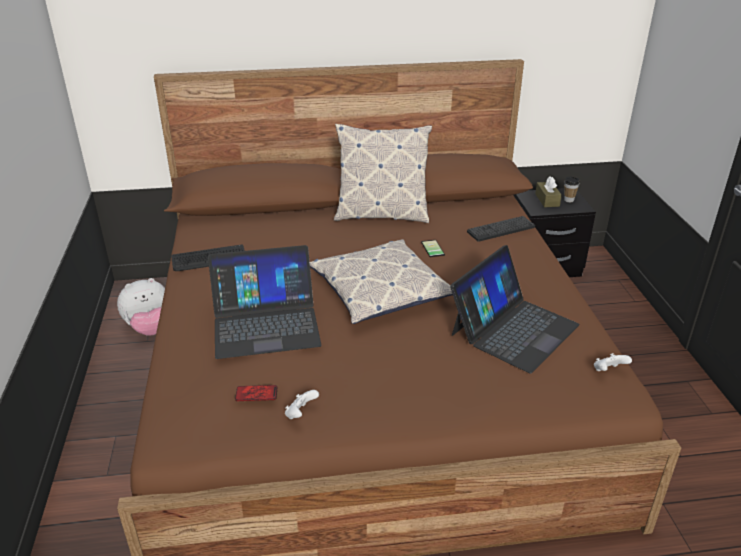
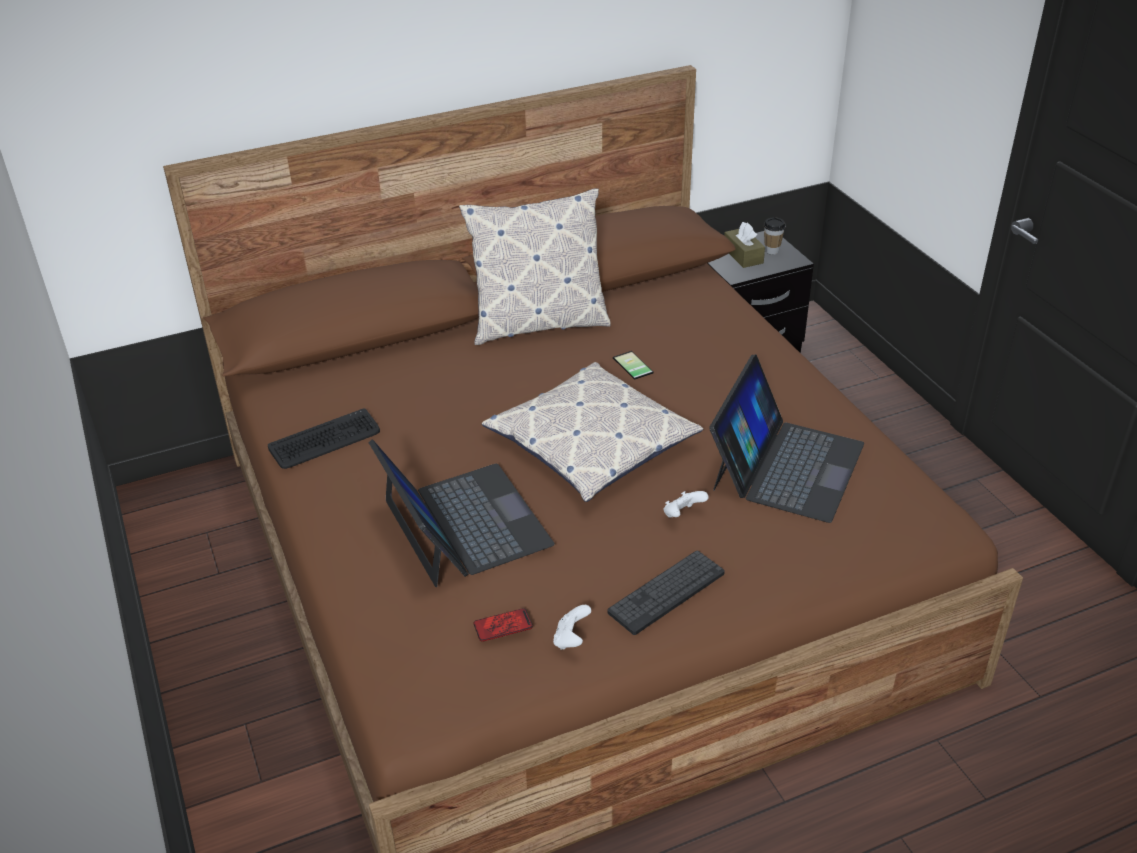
camera: 15 degrees left, 5 degrees up
(150, 328) = (213, 553): plush toy -> none
(265, 323) = (464, 524): laptop -> laptop turned 90 degrees counterclockwise
(501, 229) = (712, 319): keyboard -> keyboard (666, 593)
(608, 371) = (920, 500): white game controller -> white game controller (682, 515)

